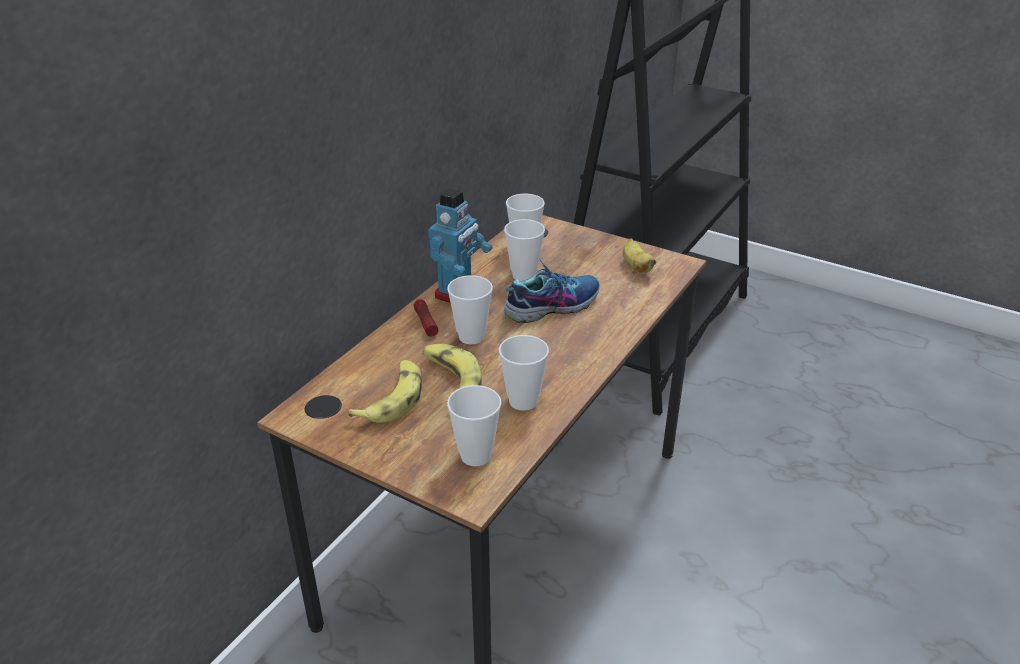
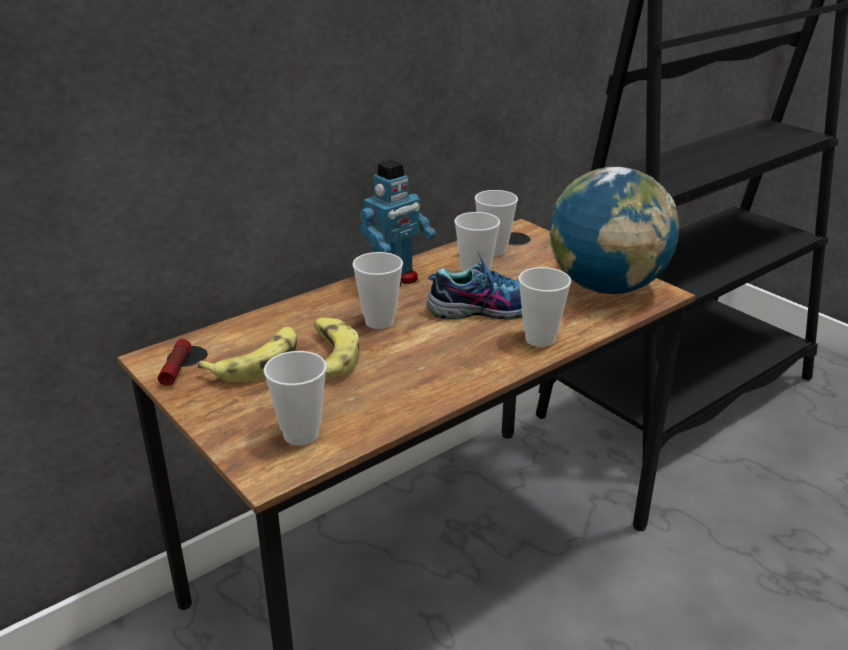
camera: 20 degrees right, 5 degrees down
(425, 322) = (342, 300): flashlight -> flashlight (176, 368)
(523, 401) = (389, 393): cup -> cup (540, 339)
(636, 267) = (606, 287): banana -> globe

